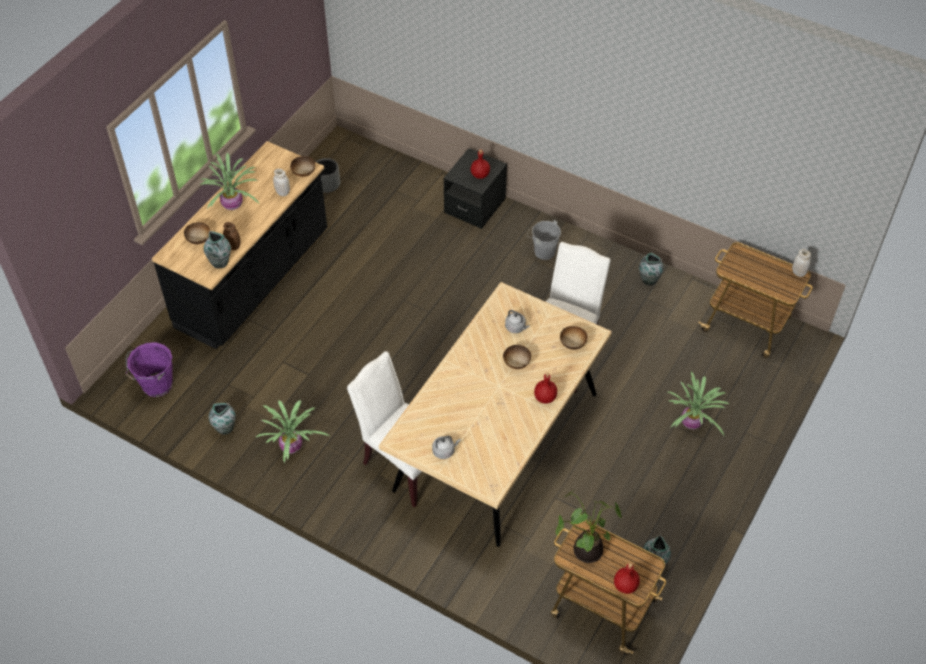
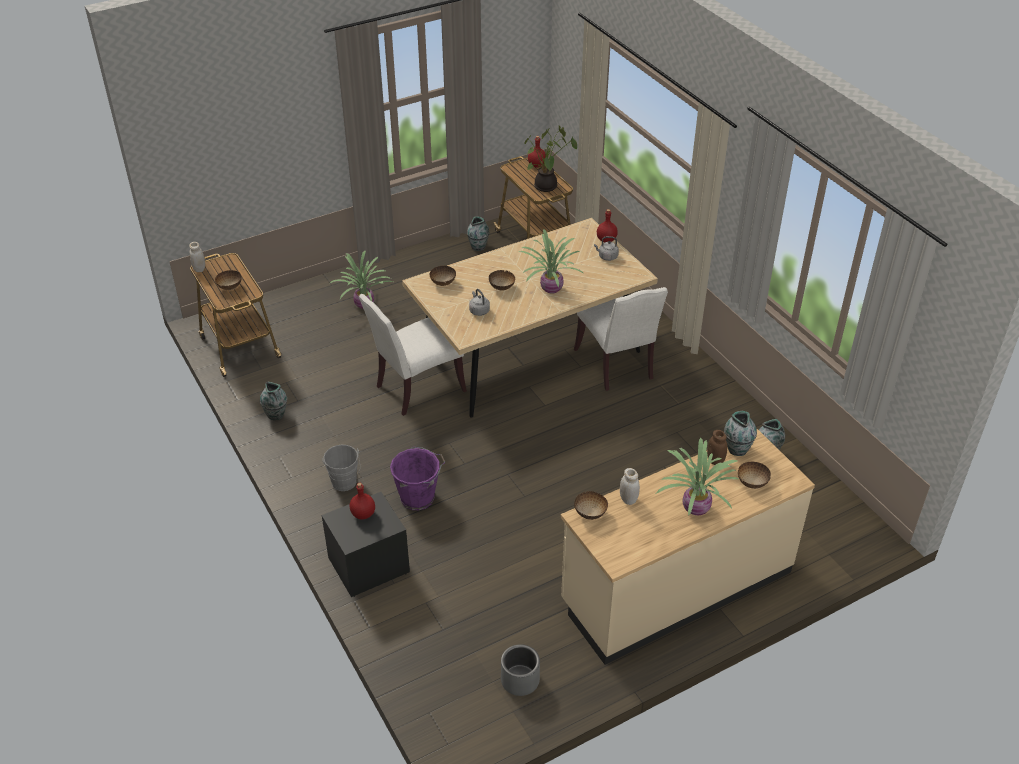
camera: 150 degrees left, 10 degrees down
(156, 385) = (826, 518): purple bucket -> purple bucket (419, 497)
(254, 281) = (676, 587): black counter -> beige counter
(292, 447) = (709, 413): potted plant -> potted plant (550, 288)
(545, 397) = (499, 259): red bottle -> red bottle (606, 240)
(752, 268) = (230, 287): none -> bowl

